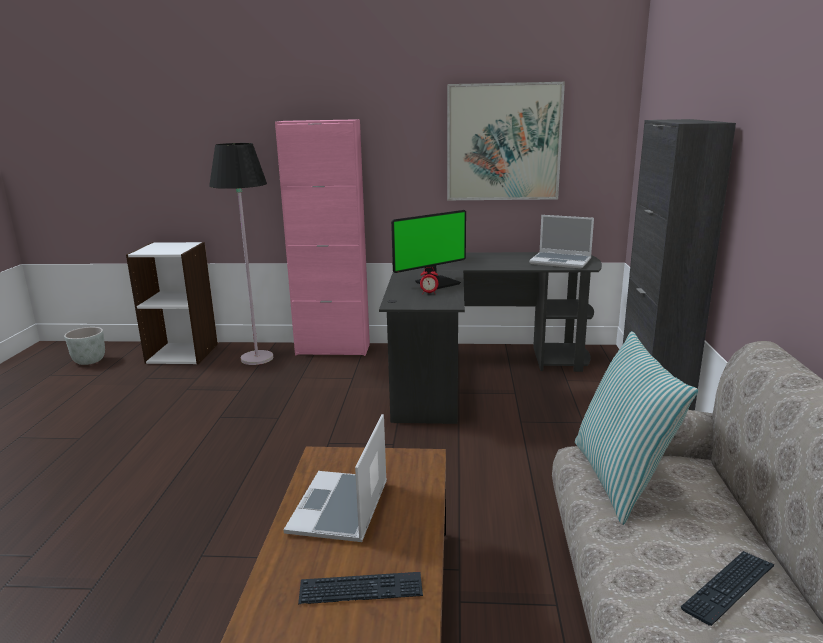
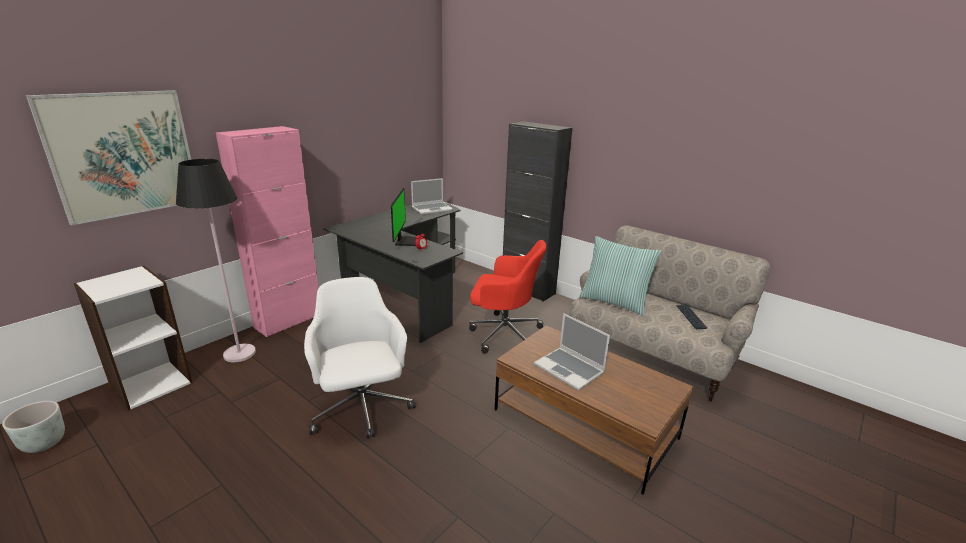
camera: 55 degrees left, 5 degrees up
(232, 447) = (362, 409): none -> white office chair
(361, 590) = (636, 385): keyboard -> none
(496, 465) = (503, 334): none -> red office chair
(503, 142) = (378, 135): picture -> picture (123, 154)

